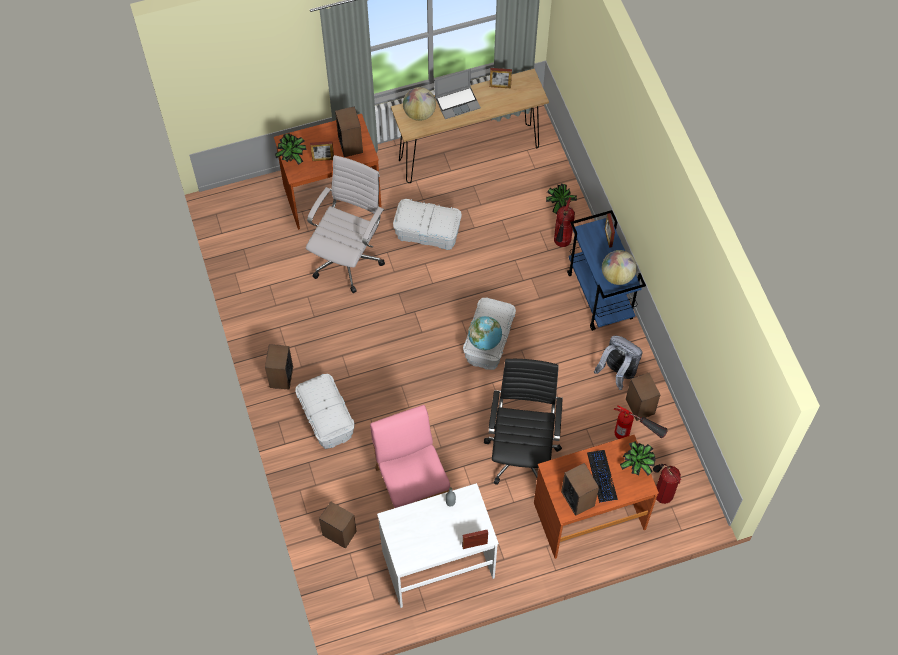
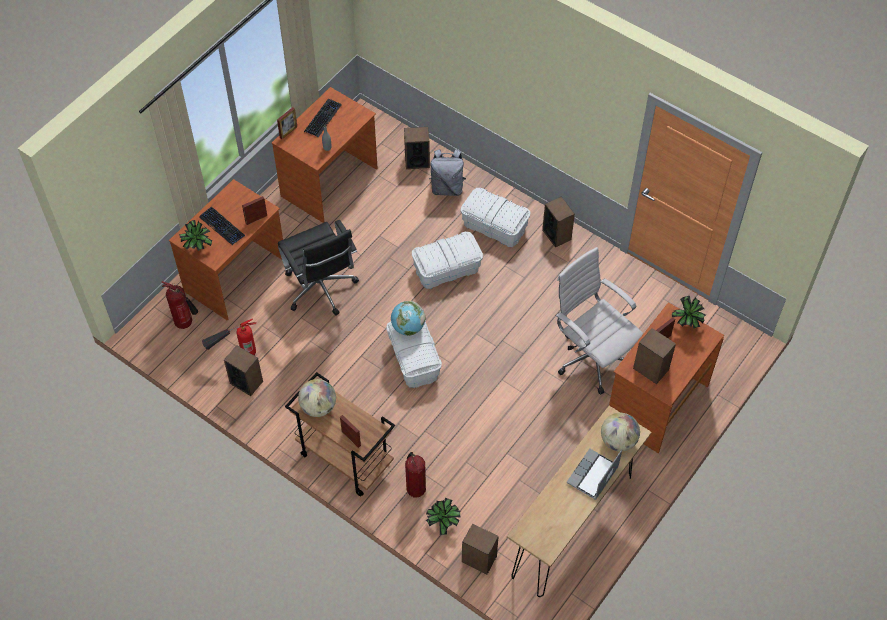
camera: 145 degrees right, 5 degrees down
(349, 258) = (591, 357): white office chair -> white office chair turned 150 degrees clockwise
(412, 484) = (390, 220): pink chair -> none
(427, 232) = (544, 422): white storage box -> white storage box (447, 269)
(431, 540) = (323, 118): none -> keyboard
(438, 562) = (330, 183): white desk -> brown desk
(500, 86) = (567, 521): picture frame -> picture frame (256, 219)
(578, 498) = (231, 201): speaker -> speaker (479, 559)
(600, 296) = (344, 459): blue cart -> brown cart
(617, 373) = (284, 398): grey backpack -> grey backpack (447, 188)

